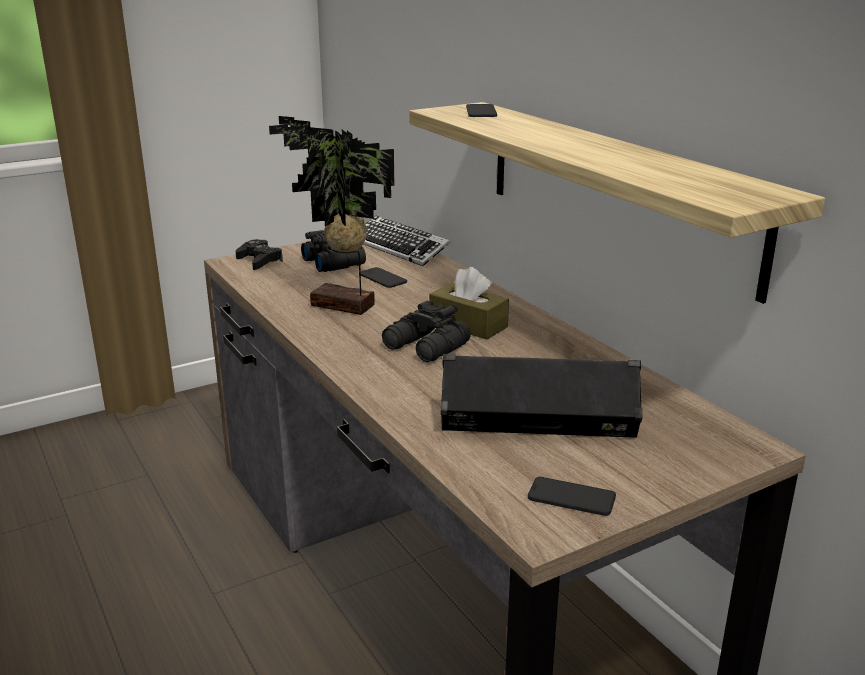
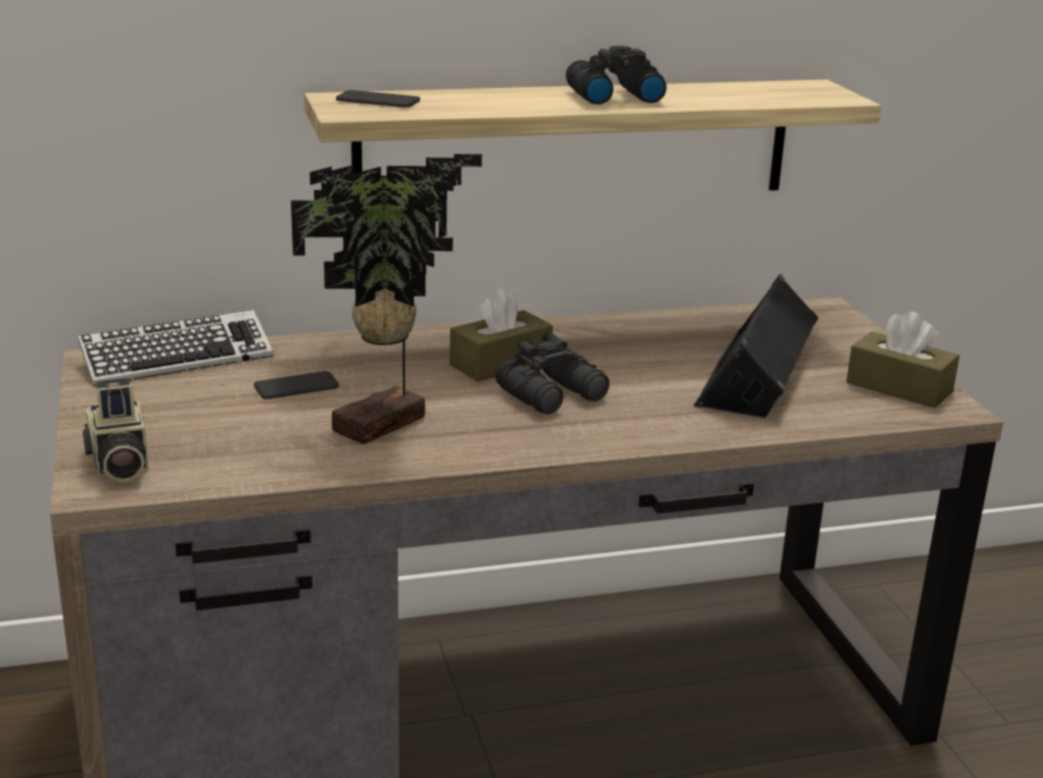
camera: 75 degrees left, 0 degrees up
(259, 261) = (118, 464): black game controller -> camera
(334, 262) = (191, 409): black binoculars -> black binoculars (611, 96)
(571, 497) = (899, 387): phone -> brown tissue box

